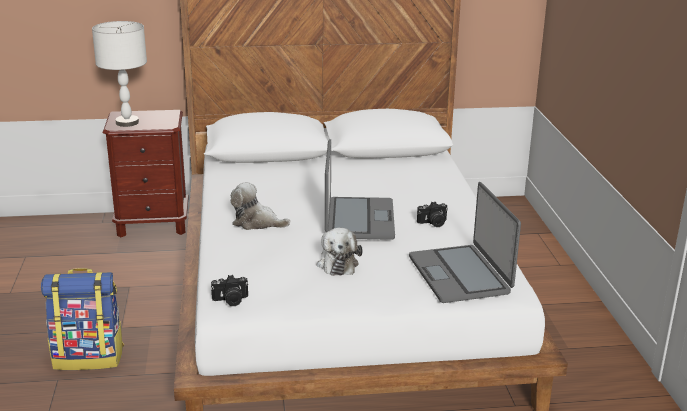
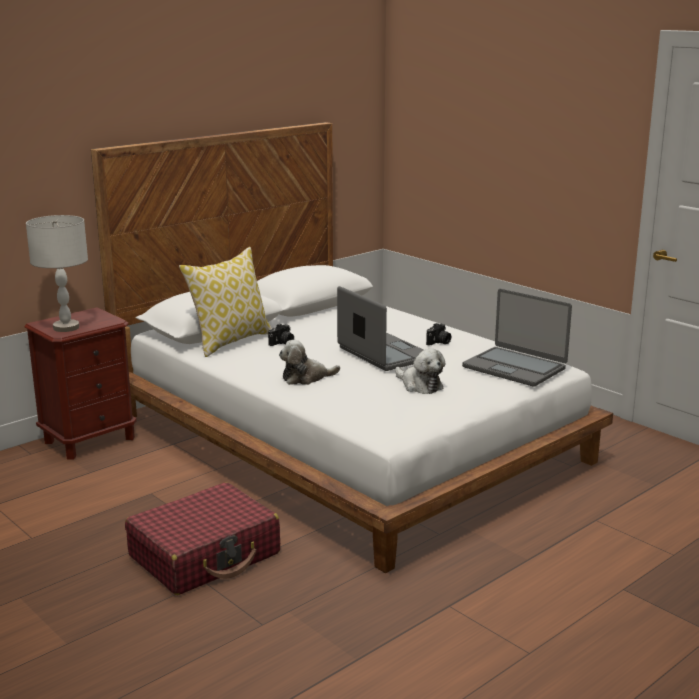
camera: 35 degrees left, 5 degrees down
(89, 357) = (205, 555): backpack -> red suitcase
(230, 301) = (390, 430): camera -> camera (282, 343)
(261, 168) = (230, 341): none -> pillow

